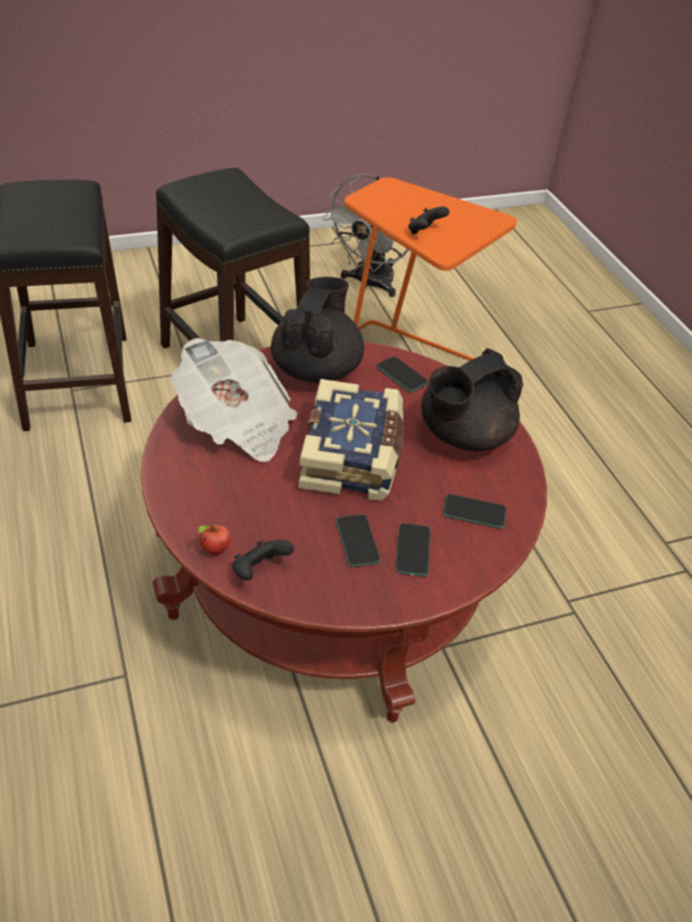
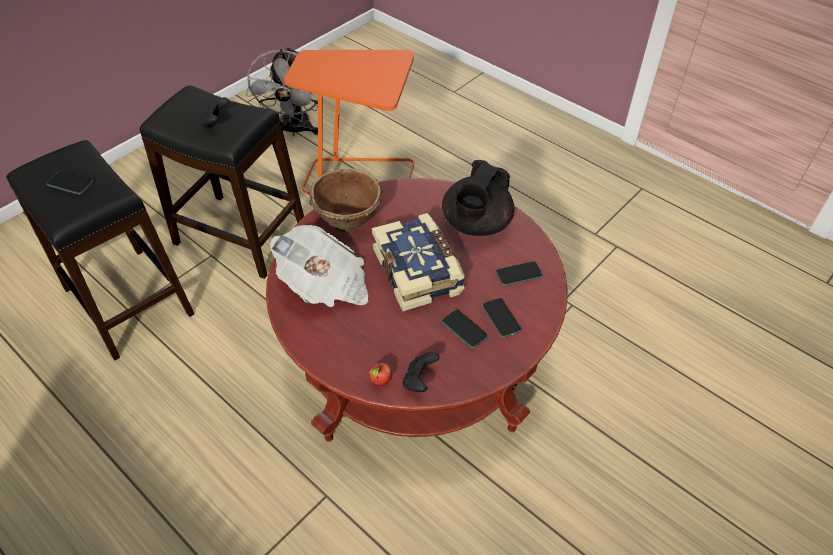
camera: 25 degrees left, 5 degrees up
(316, 369) = (348, 219): black teapot -> brown bowl
(401, 375) = (407, 199): phone -> phone (70, 184)
(424, 232) = (360, 85): black game controller -> black game controller (216, 122)

